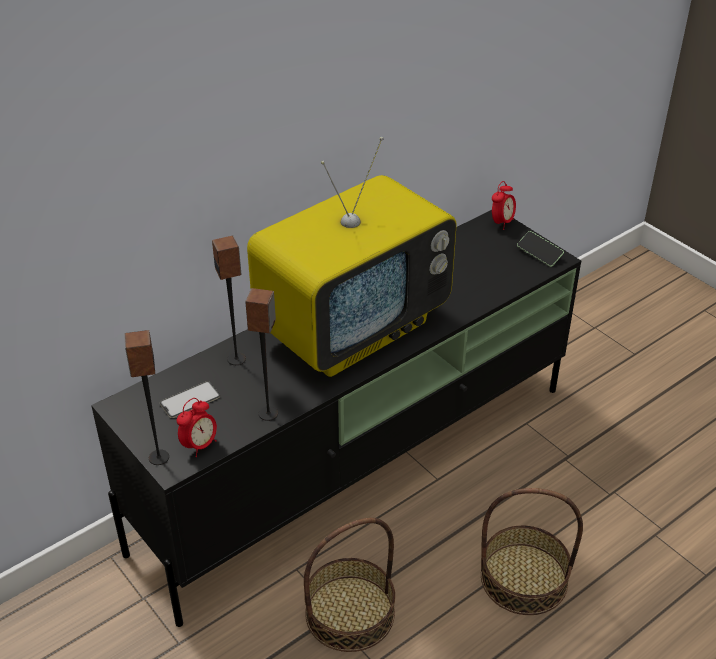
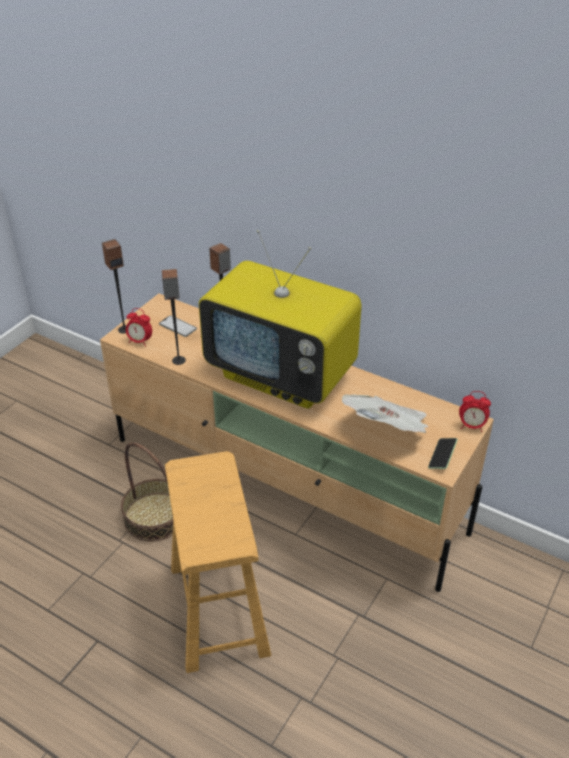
camera: 70 degrees right, 0 degrees up
(359, 466) = (287, 486): black tv stand -> beige tv stand
(484, 276) = (387, 430): none -> newspaper
(524, 578) = (219, 610): basket -> brown stool

